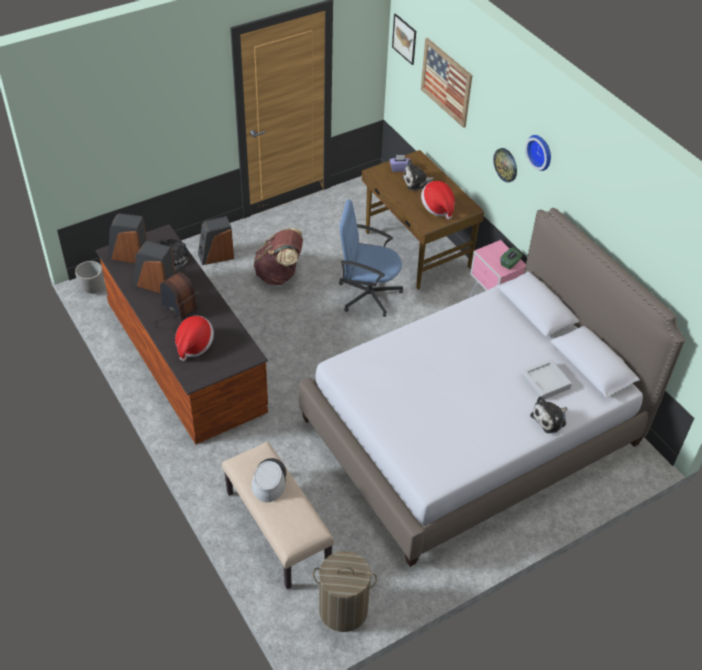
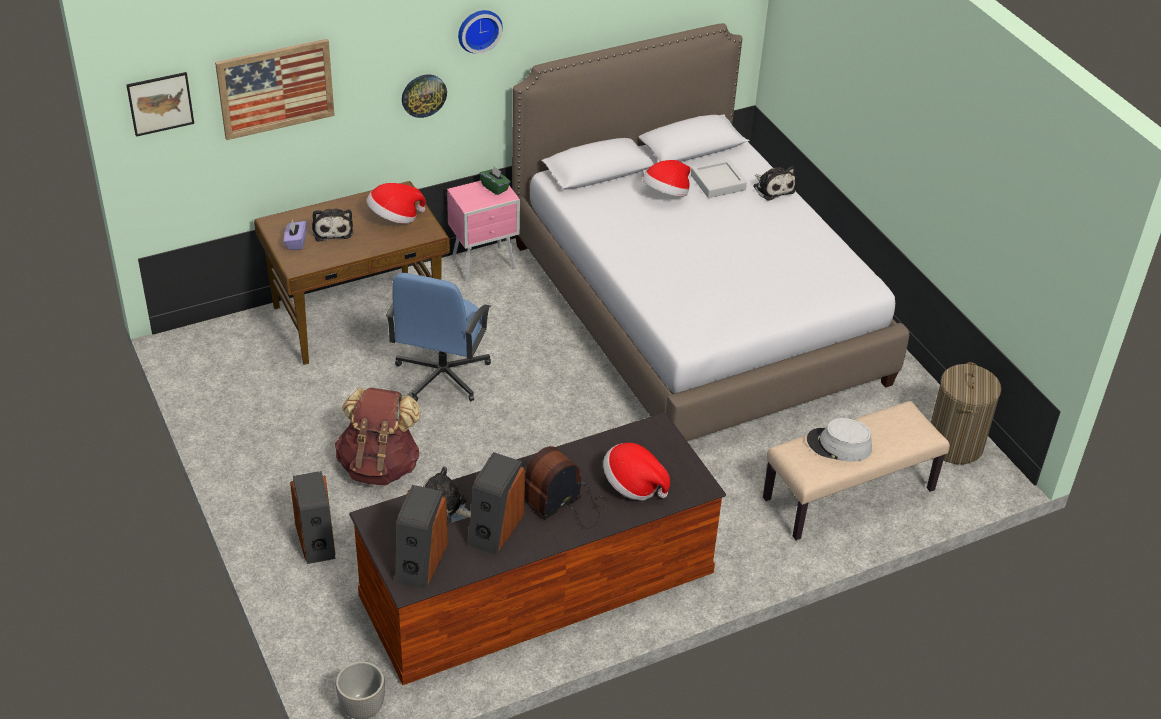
camera: 85 degrees left, 5 degrees down
(517, 350) = (666, 194): none -> hat

